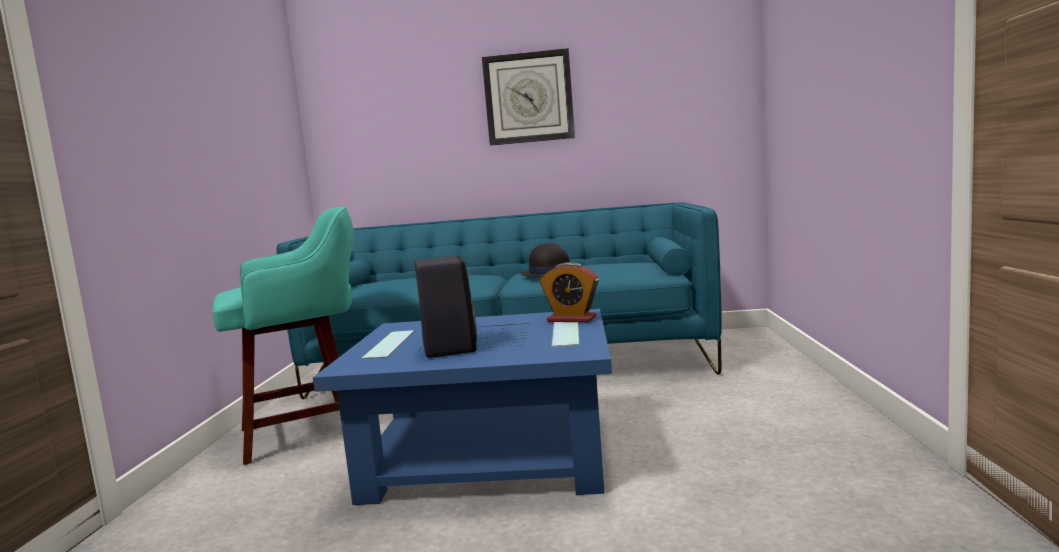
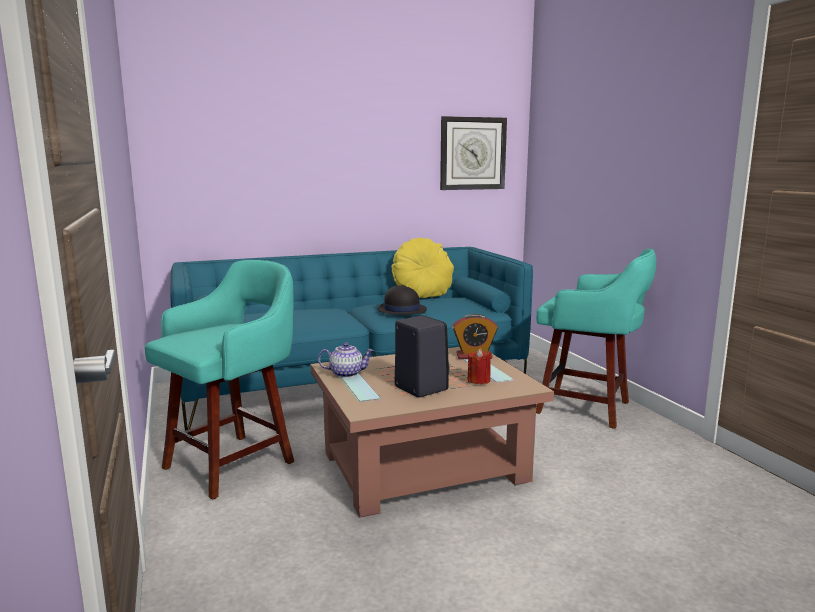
camera: 25 degrees left, 5 degrees up
(397, 332) = (346, 373): none -> teapot
(489, 457) = (424, 466): blue coffee table -> brown coffee table
(528, 98) = (355, 151): wall clock -> wall clock (472, 153)
(530, 343) = (478, 380): none -> red candle
(602, 262) = (422, 297): none -> yellow pillow
(784, 410) = (587, 409): none -> turquoise stool

